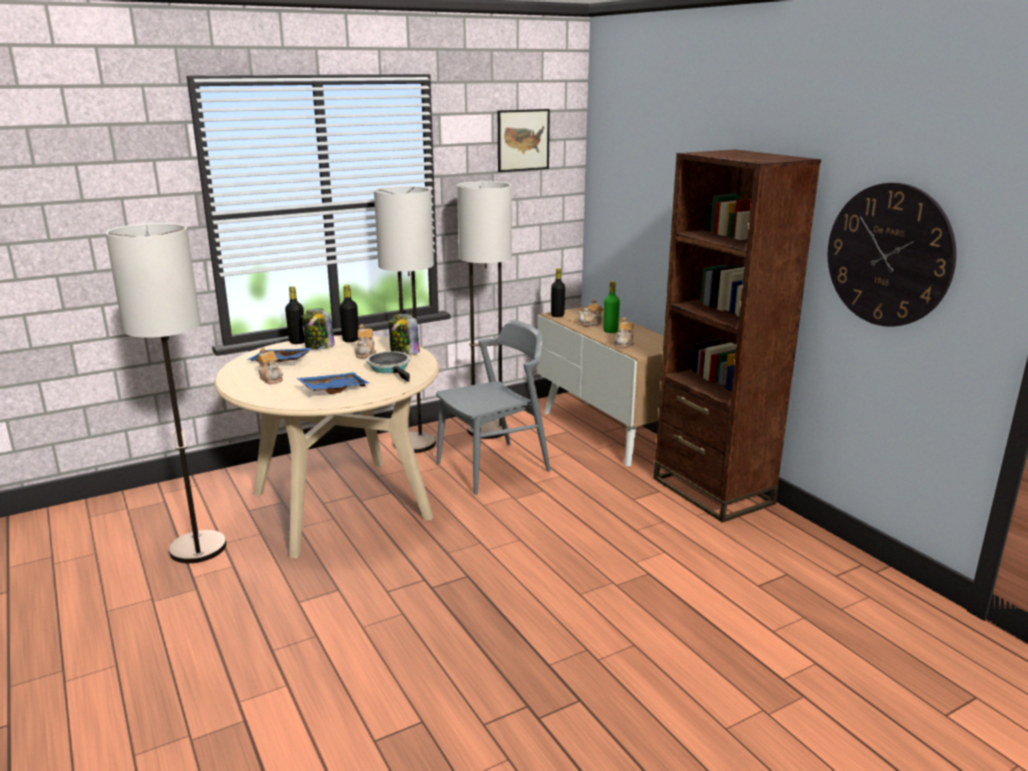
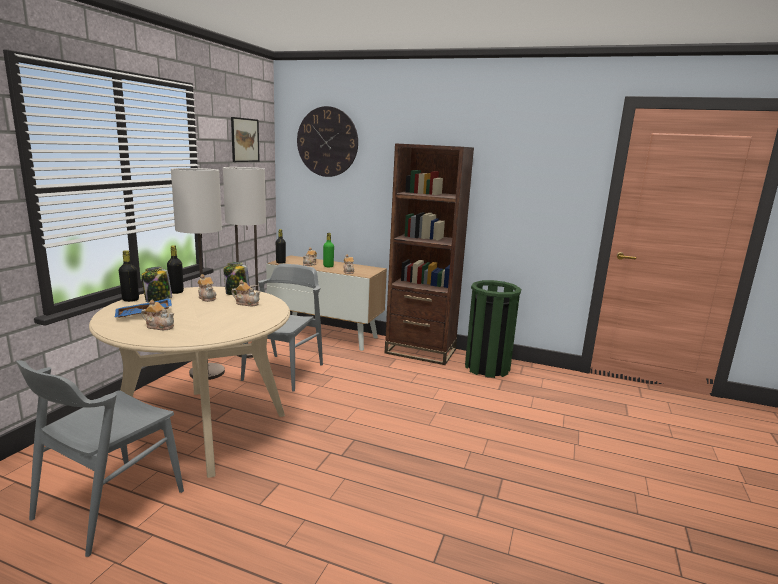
camera: 40 degrees left, 5 degrees down
(197, 548) = (109, 504): floor lamp -> grey chair
(333, 389) = (229, 323): blue tray -> none
(391, 368) = (247, 303): frying pan -> teapot
(788, 548) = (487, 367): none -> green trash can
(888, 255) = (520, 196): wall clock -> wall clock (327, 142)

